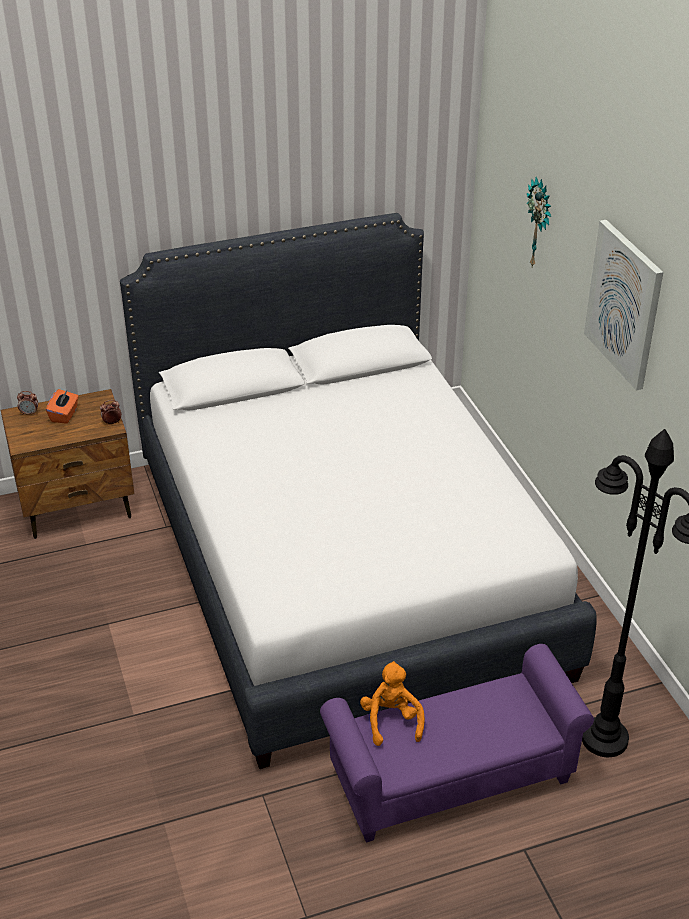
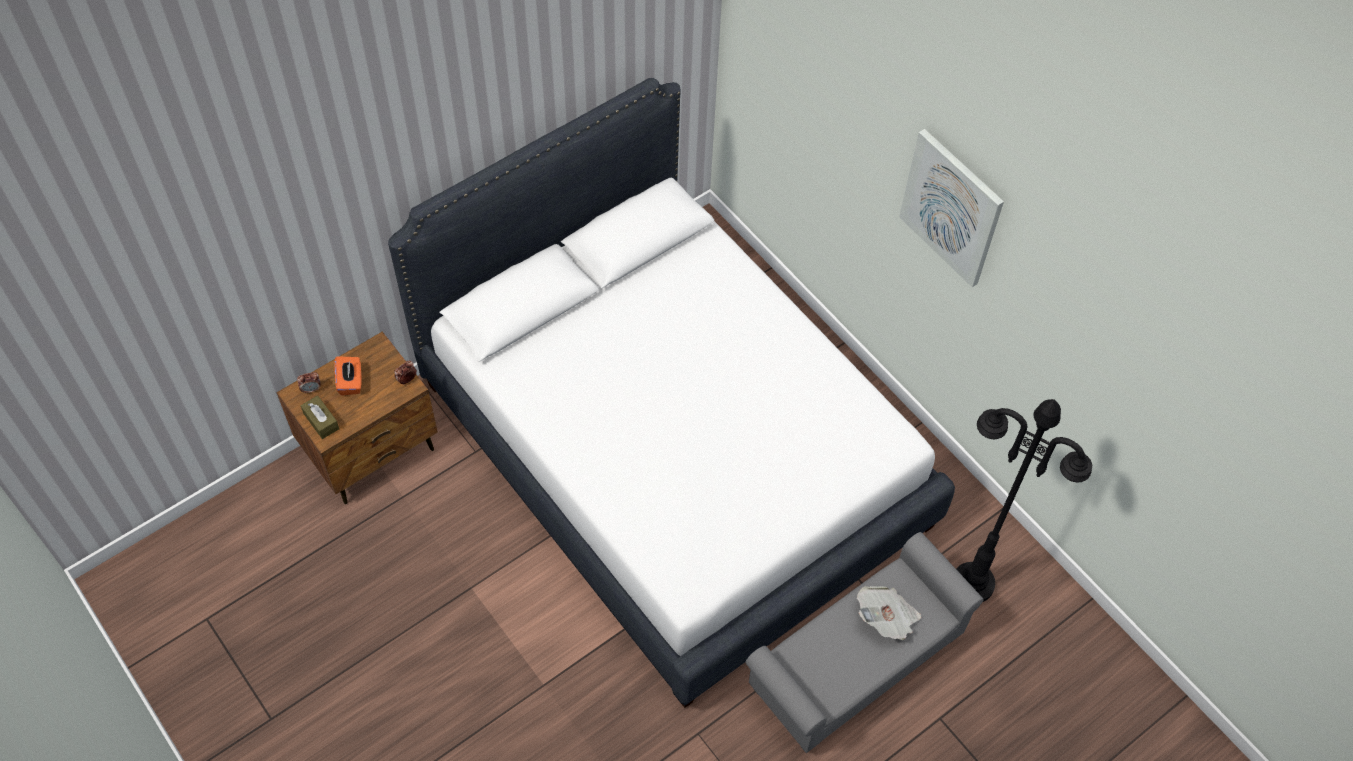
camera: 20 degrees left, 20 degrees up
(24, 435) = (321, 421): none -> brown tissue box
(391, 721) = (805, 646): orange plush toy -> none
(451, 776) = (855, 663): purple ottoman -> grey ottoman
(486, 719) = (886, 619): none -> newspaper
(540, 223) = (828, 95): wall clock -> none

